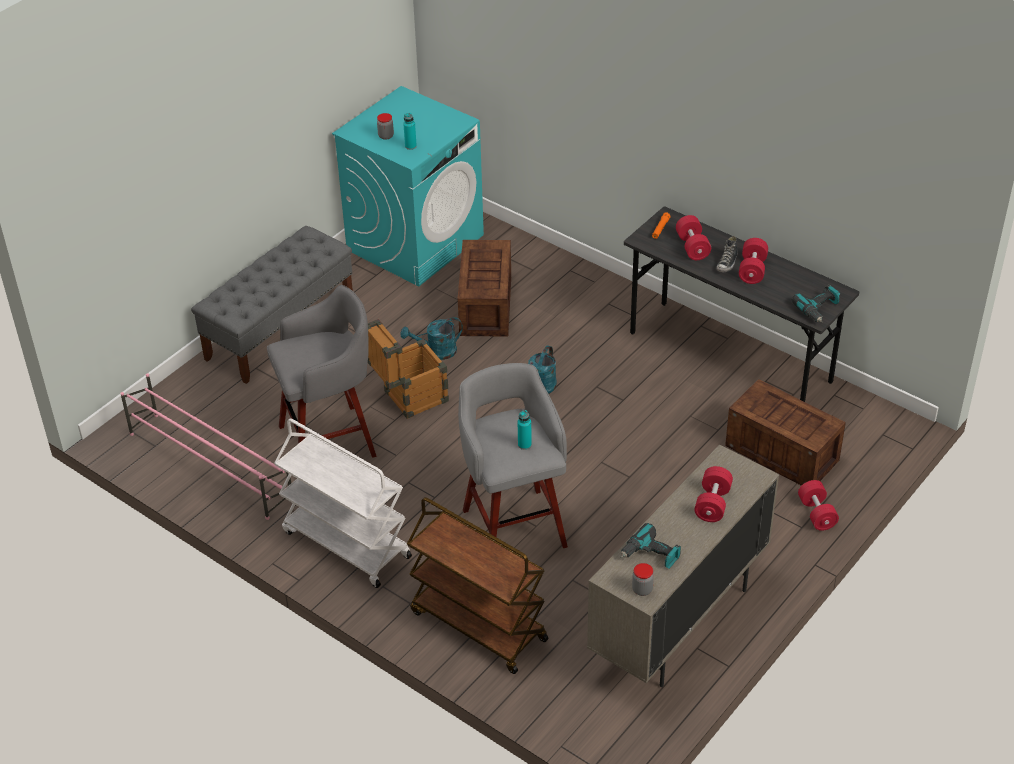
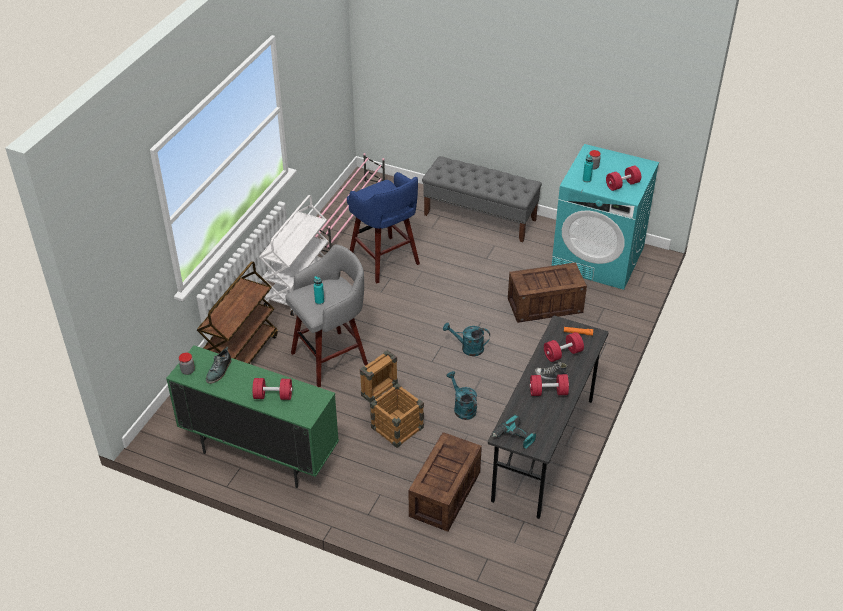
camera: 75 degrees right, 0 degrees up
(331, 440) = (385, 261): grey stool -> blue stool
(408, 399) = (435, 287): crate -> crate (393, 424)
(436, 352) = (486, 290): turquoise watering can -> turquoise watering can (462, 408)
(650, 555) = (219, 371): power drill -> shoe
(678, 623) = (260, 454): beige cabinet -> green cabinet
(816, 514) = (384, 522): red dumbbell -> red dumbbell (622, 185)

